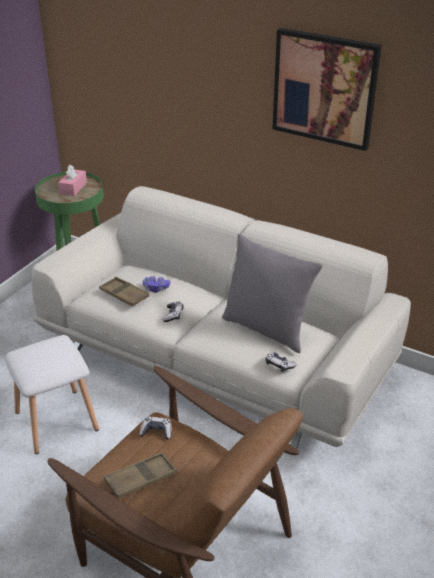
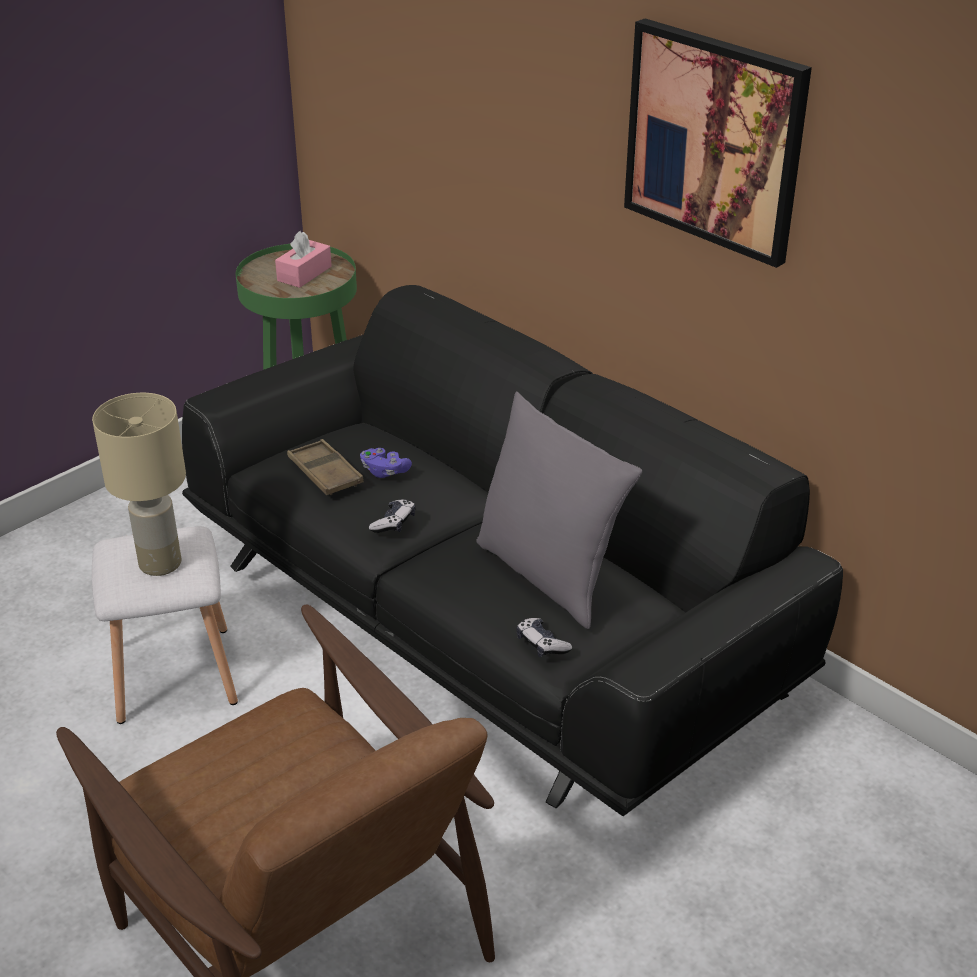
camera: 15 degrees right, 0 degrees up
(50, 359) = (159, 564): none -> beige table lamp
(141, 478) = (221, 795): brown tray -> none
(156, 431) = (283, 720): game controller -> none
(218, 361) = (490, 622): white sofa -> black sofa

